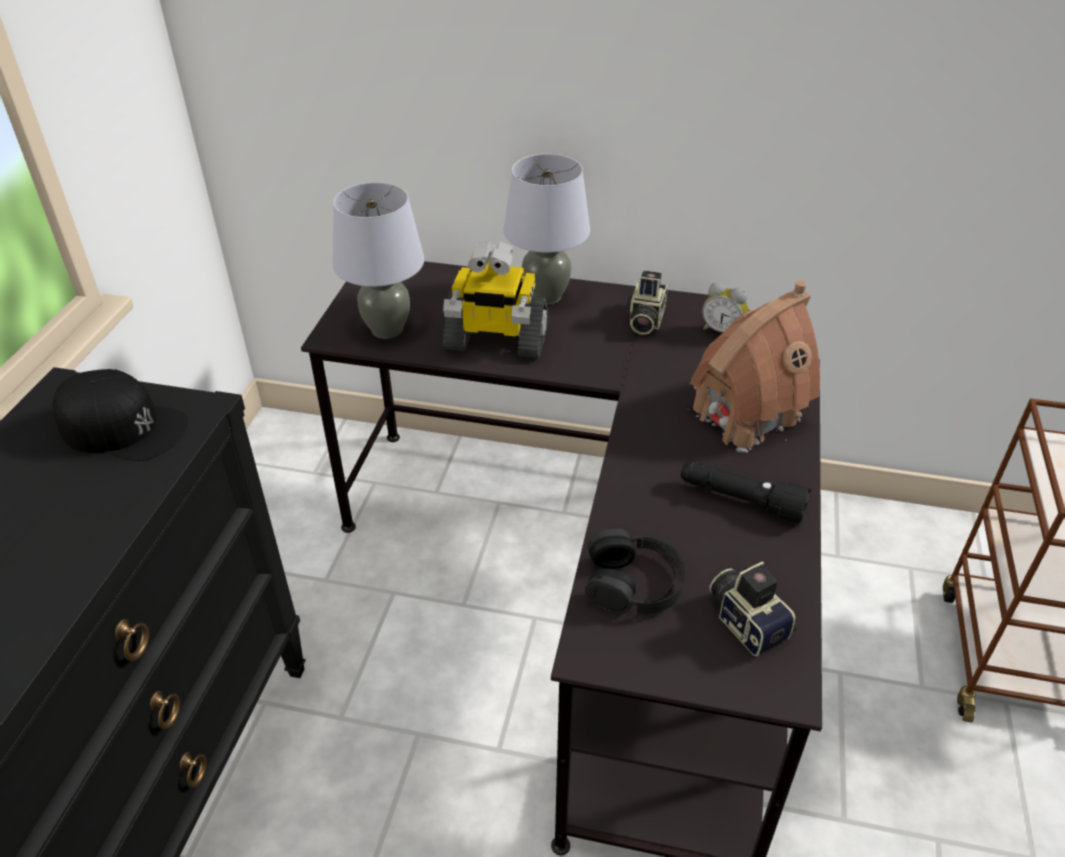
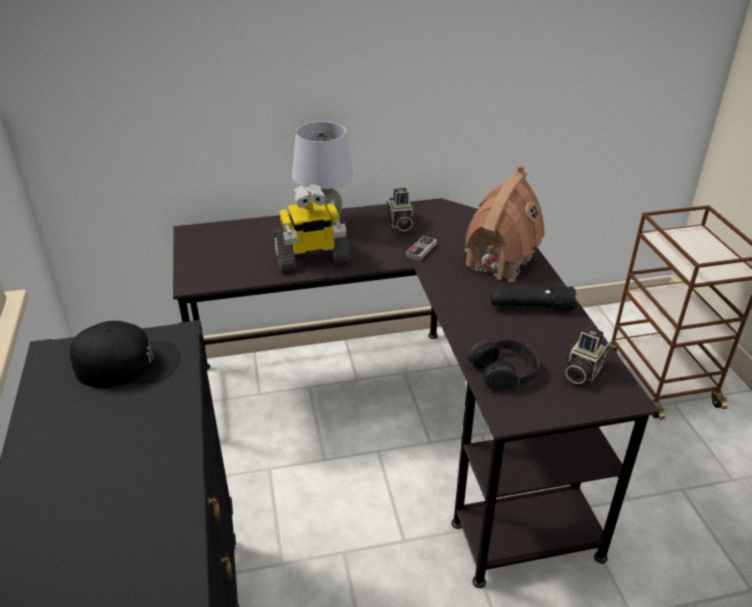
camera: 25 degrees left, 5 degrees down
(387, 330) = (230, 269): grey table lamp -> none
(646, 368) = (421, 250): none -> game controller
(722, 331) = (451, 218): alarm clock -> none
(747, 621) = (582, 370): camera -> camera turned 90 degrees counterclockwise

